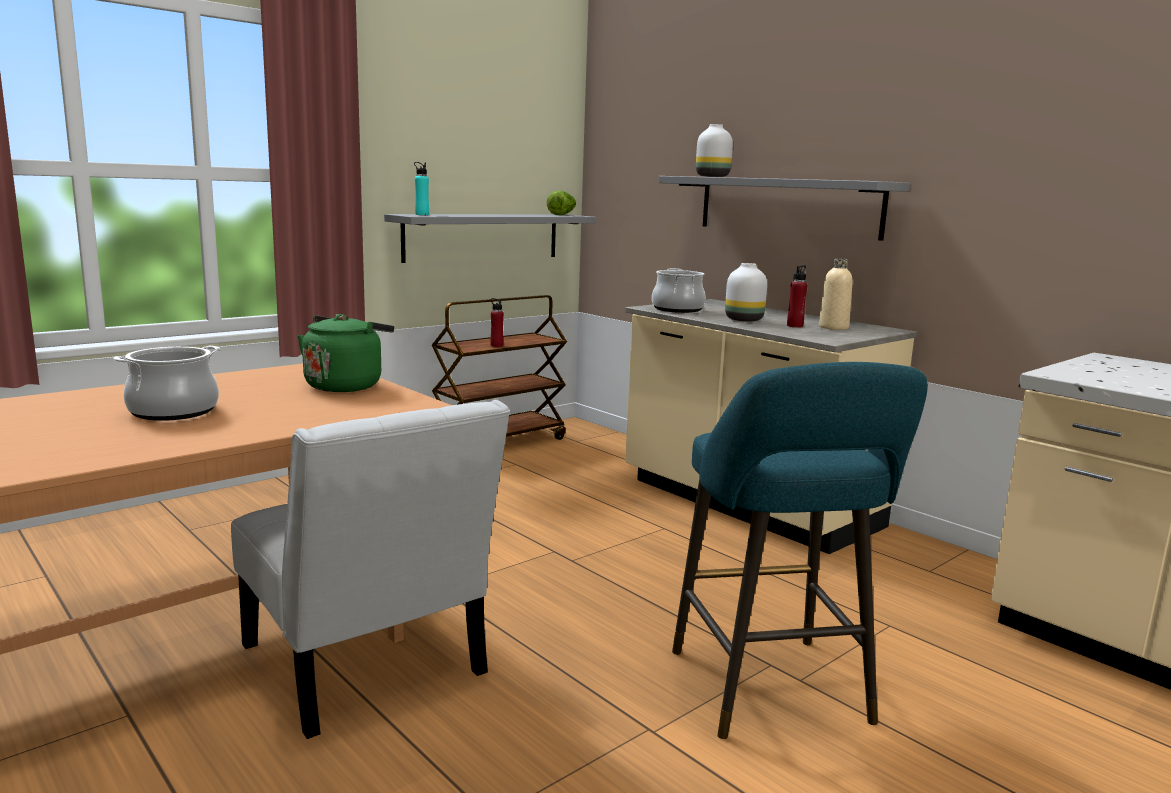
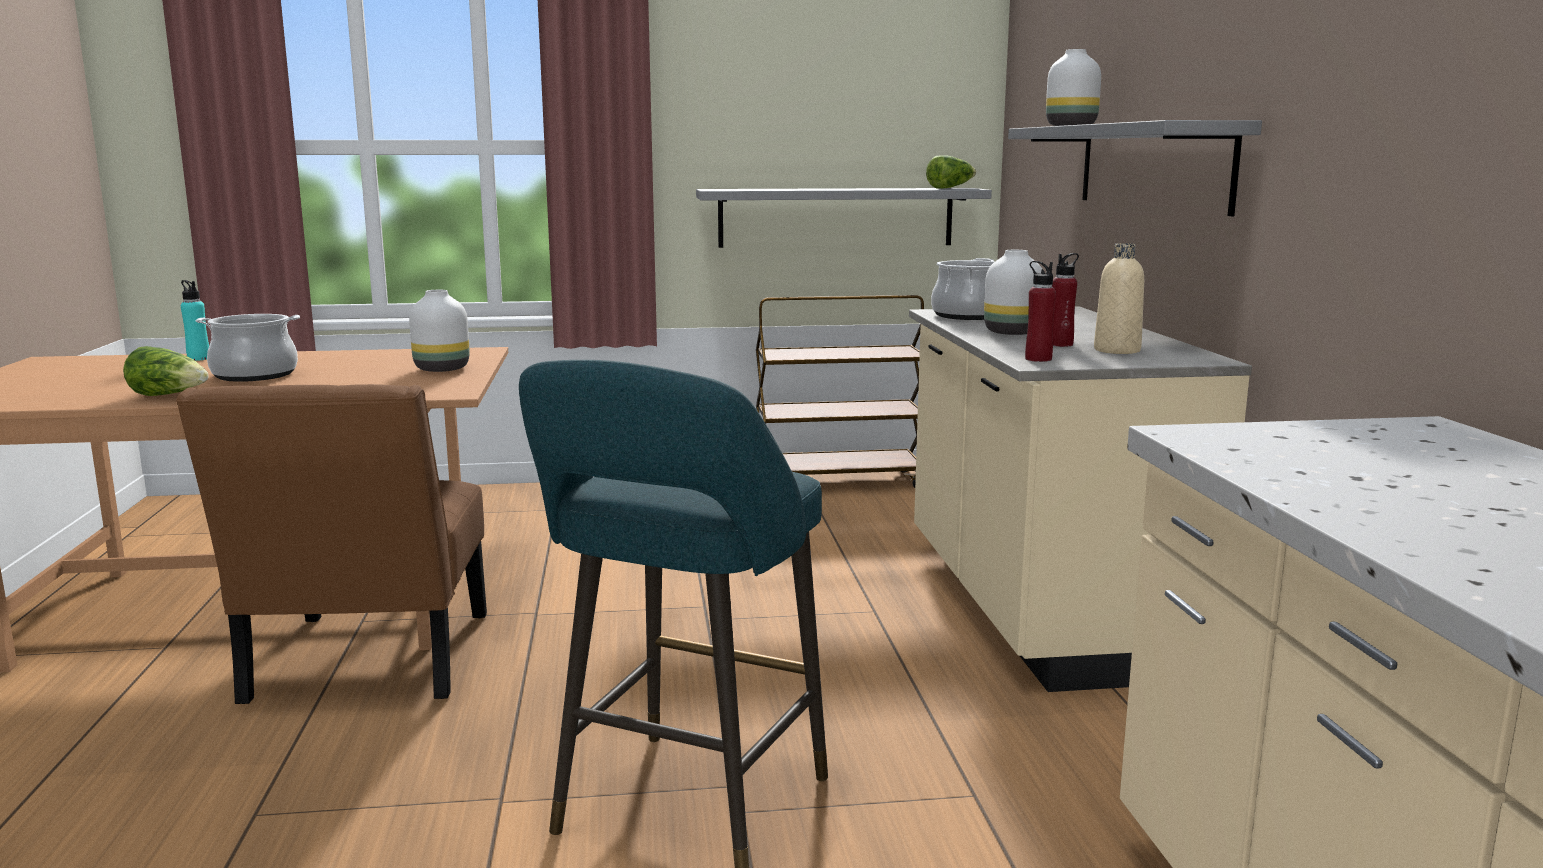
camera: 35 degrees right, 0 degrees up
(150, 443) = (170, 396): none -> lettuce
(346, 385) = (443, 369): green kettle -> white vase
(367, 667) = (366, 664): white chair -> brown chair
(422, 214) = (734, 189): turquoise bottle -> turquoise bottle (199, 358)
(496, 345) = (823, 355): red bottle -> red bottle (1038, 359)

